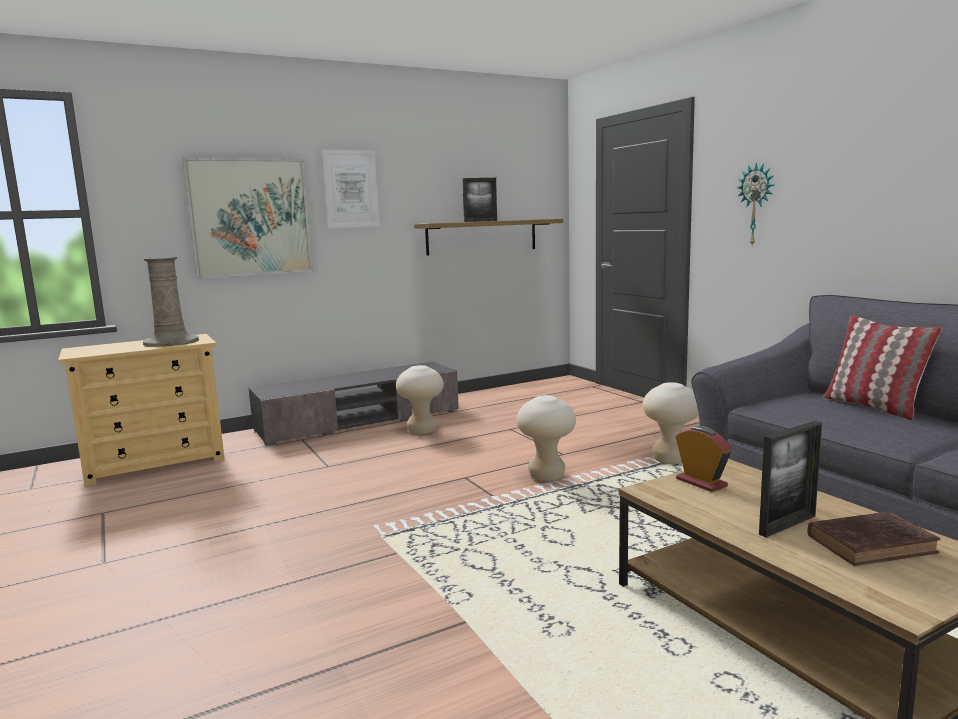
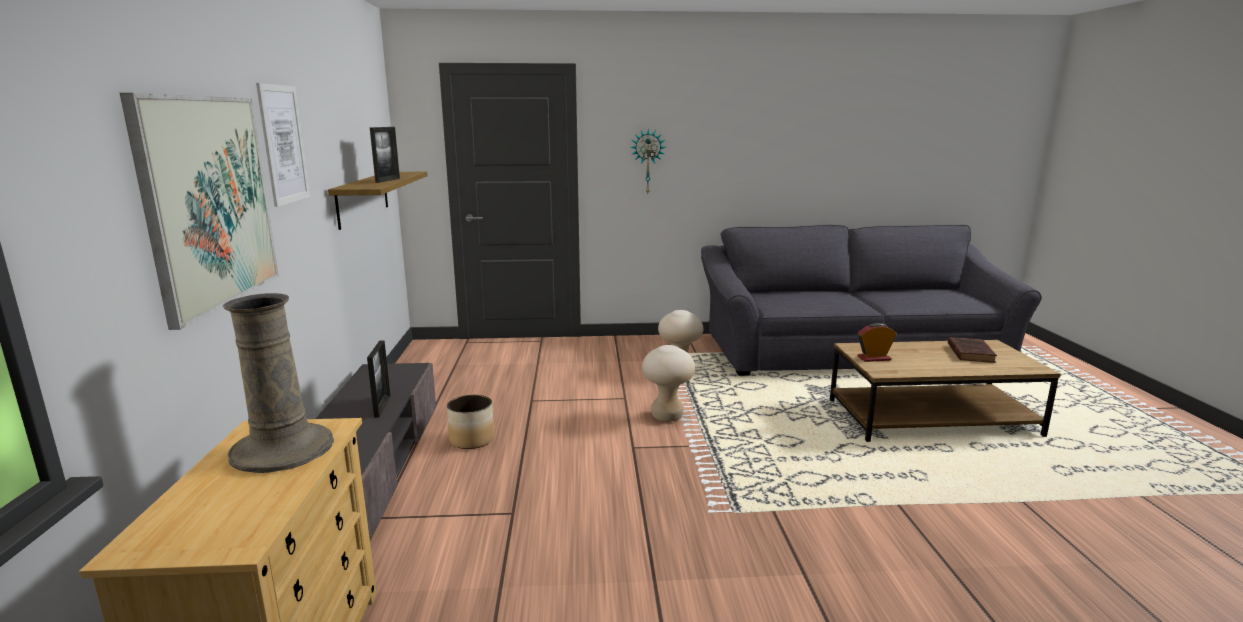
camera: 65 degrees left, 5 degrees up
(422, 431) = (472, 439): beige stool -> planter
(787, 525) = (944, 359): picture frame -> picture frame (382, 406)
(873, 407) = (800, 293): pillow -> none

